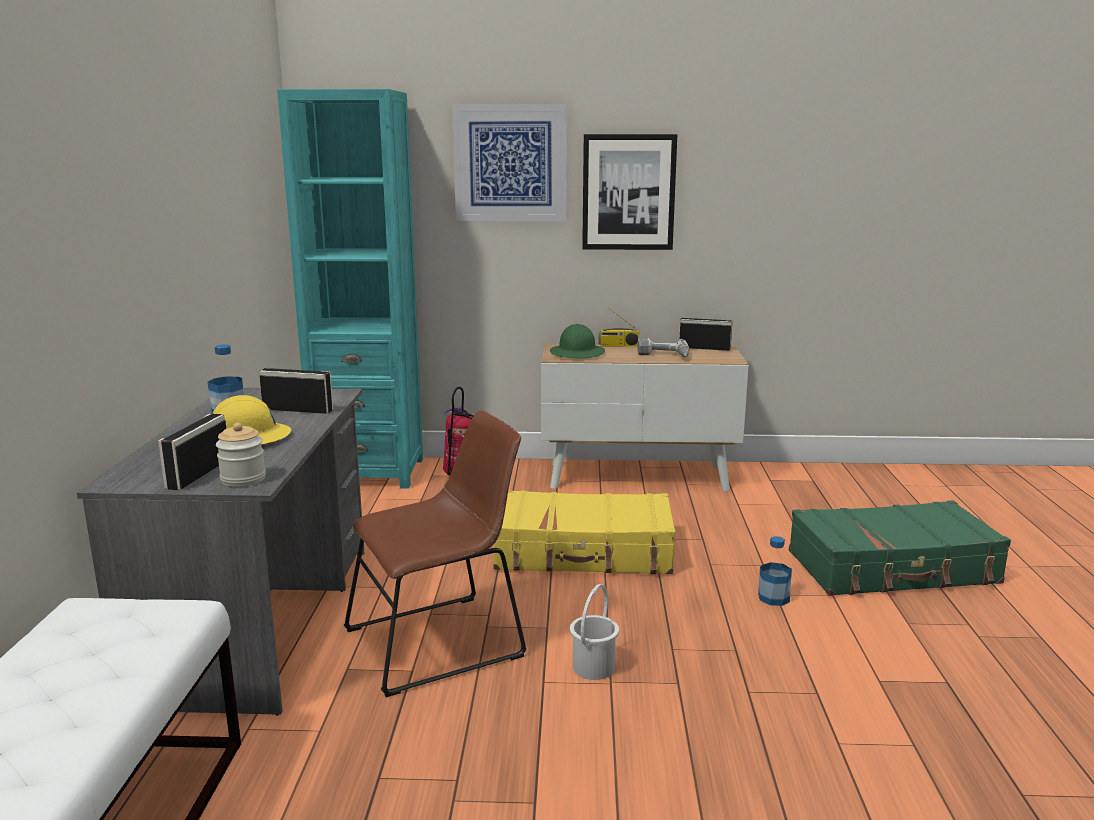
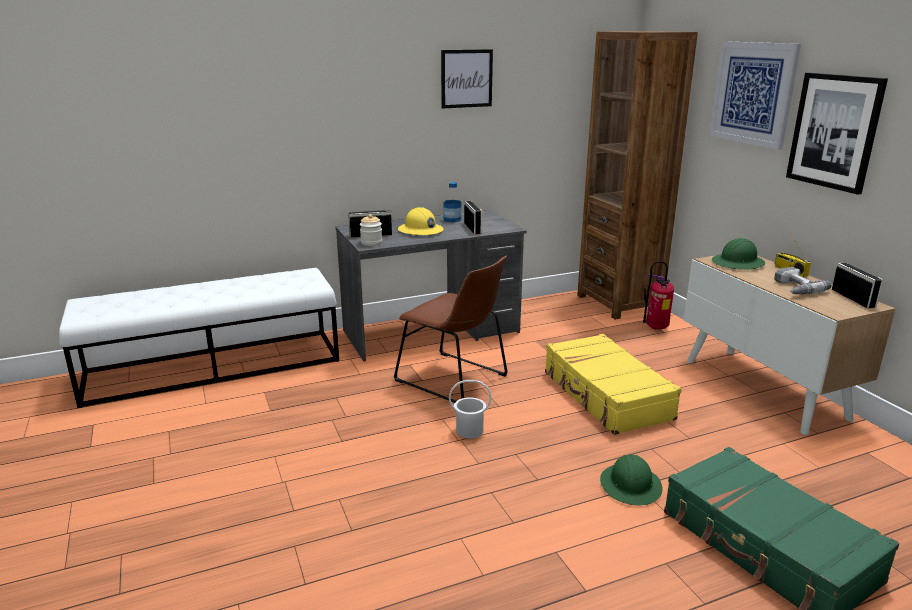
camera: 65 degrees right, 5 degrees up
(171, 161) = (466, 78): none -> picture
(369, 472) = (619, 303): turquoise bookcase -> brown bookcase
(773, 598) = (631, 485): bottle -> green hard hat

